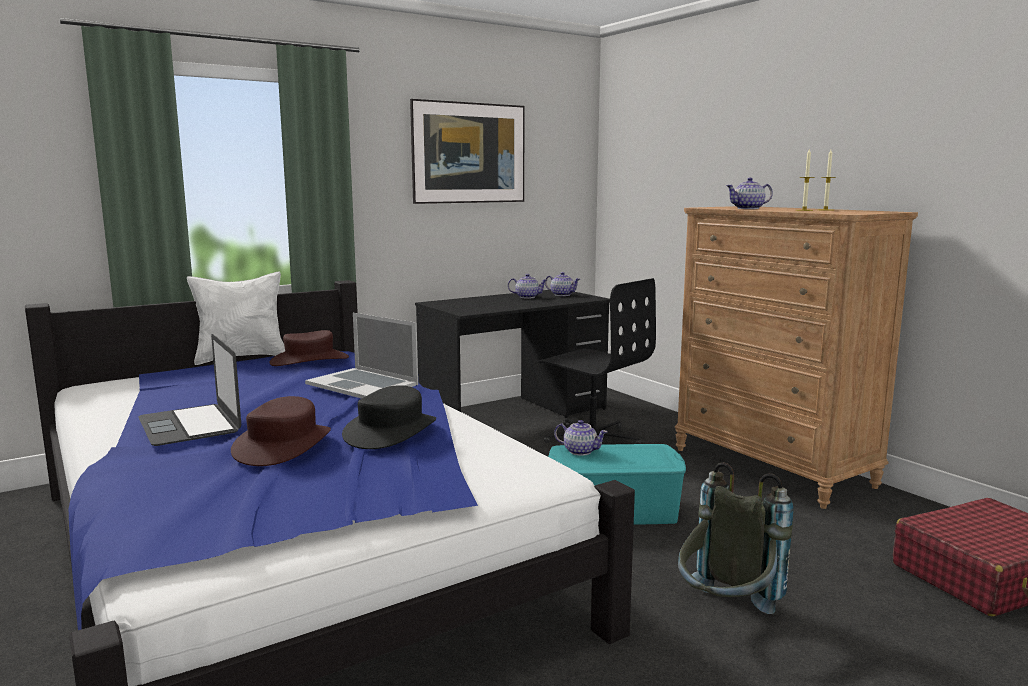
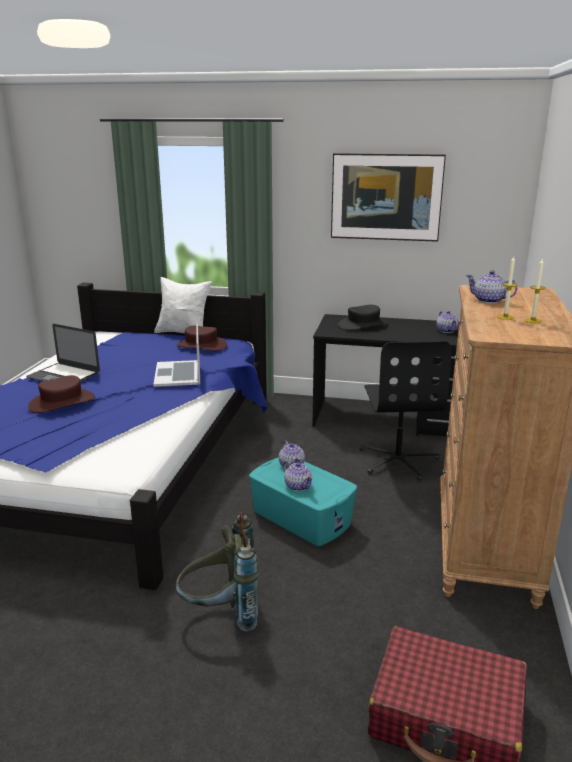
camera: 45 degrees right, 10 degrees up
(190, 425) = (63, 375): laptop -> laptop turned 75 degrees counterclockwise
(391, 431) = (114, 412): black hat -> black hat (363, 325)
(527, 297) = (412, 327): teapot -> teapot (298, 486)

